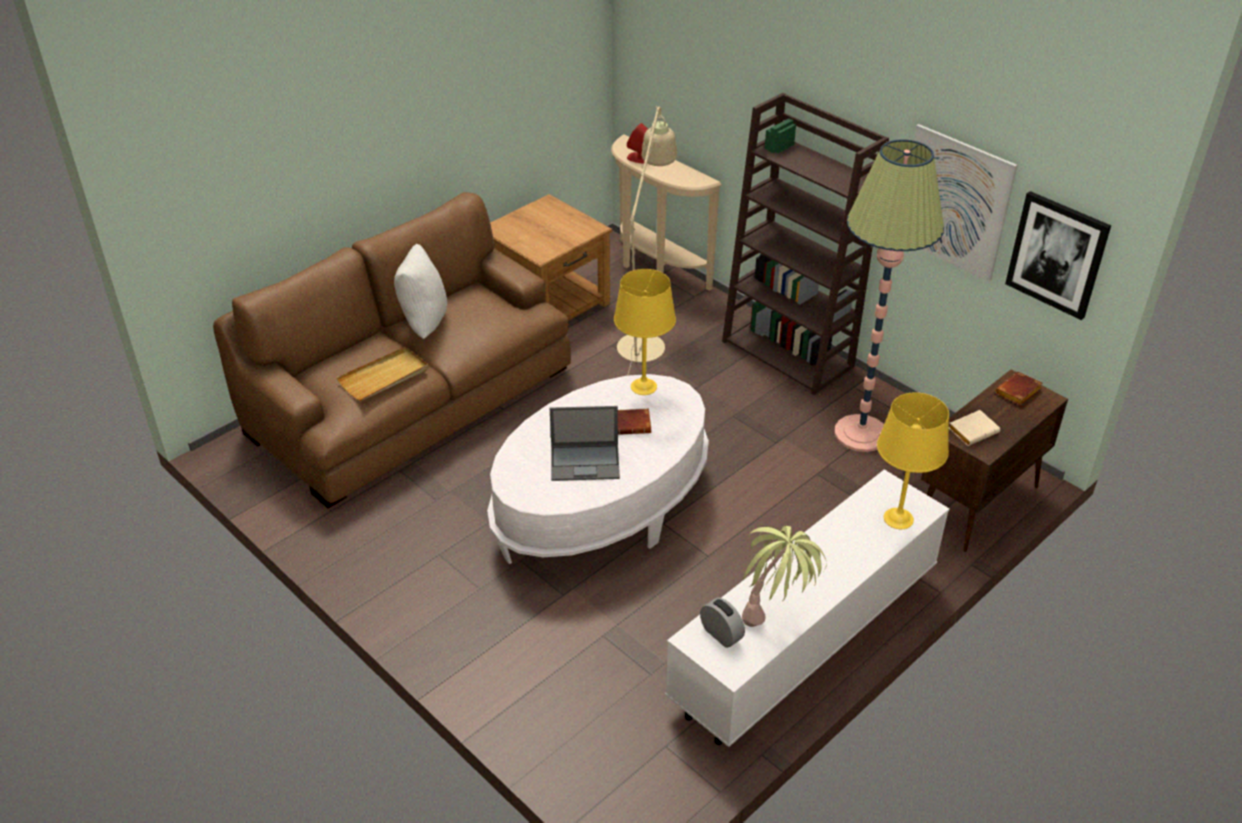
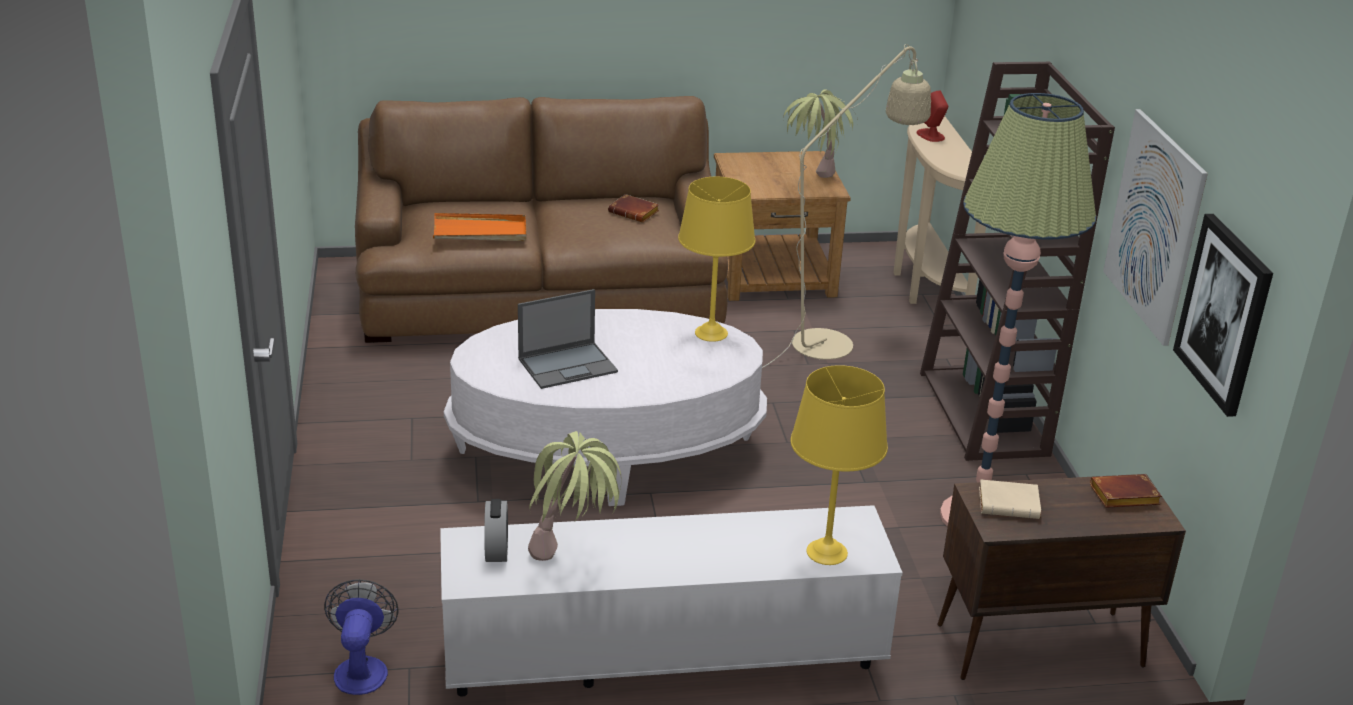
camera: 35 degrees right, 10 degrees down
(384, 377) = (480, 231): beige tray -> orange tray
(423, 323) = (571, 207): white pillow -> none
(575, 227) = (813, 183): none -> potted plant
(586, 462) = (568, 365): laptop -> laptop turned 60 degrees counterclockwise
(631, 424) = (655, 356): brown book -> brown book (635, 213)
(638, 766) = (362, 668): none -> fan

